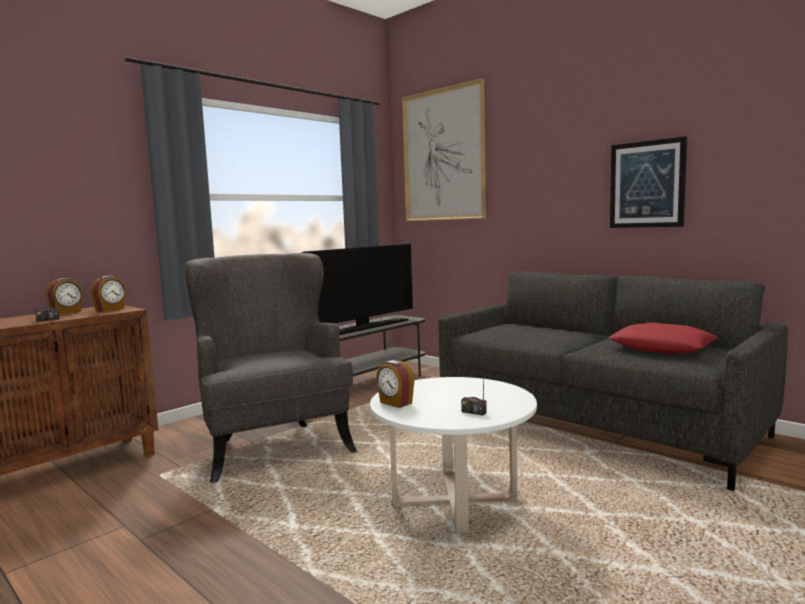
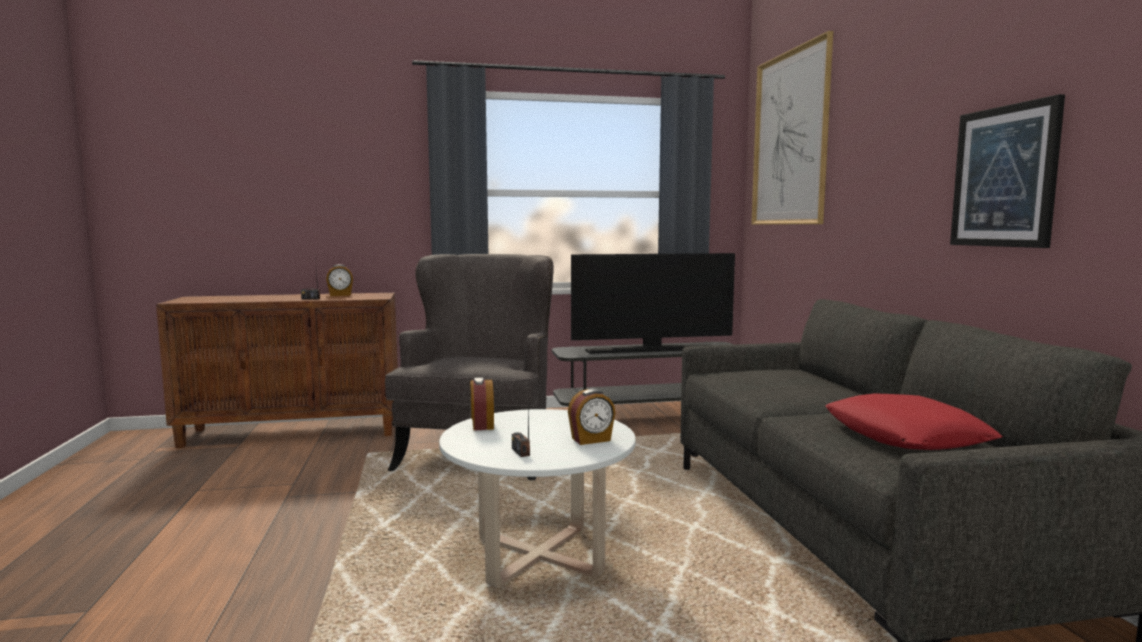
camera: 35 degrees right, 0 degrees up
(110, 309) = (370, 296): alarm clock -> alarm clock (591, 440)

